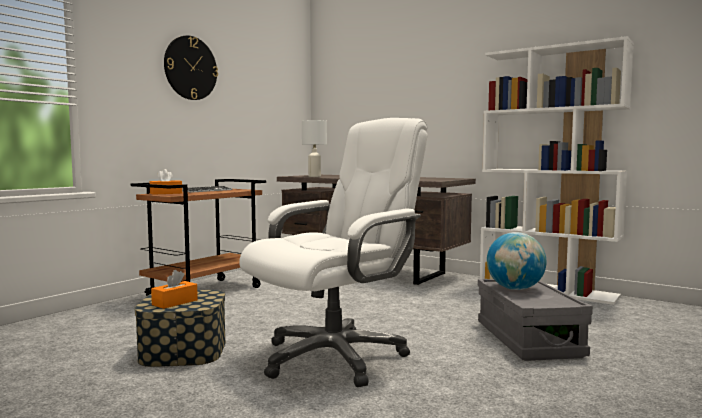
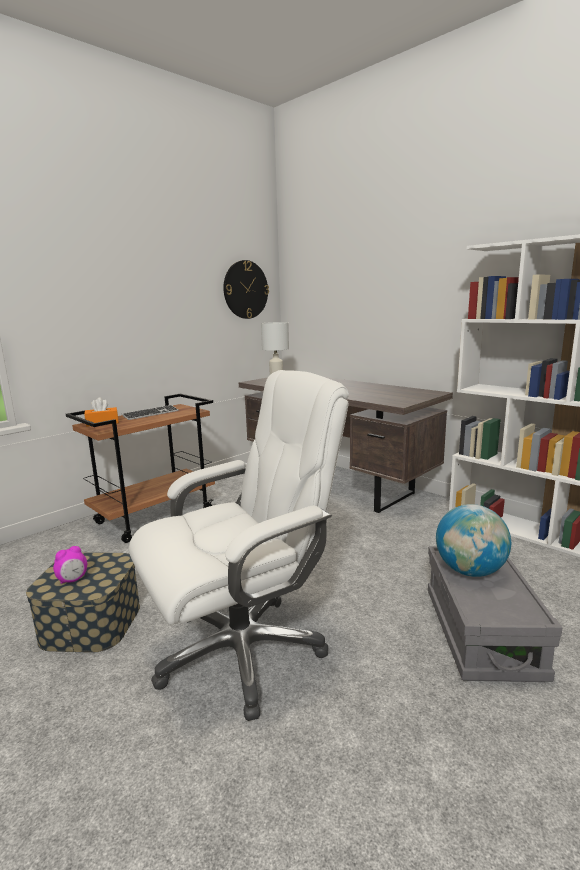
camera: 10 degrees right, 10 degrees up
(175, 302) = (73, 580): orange tissue box -> alarm clock
(190, 68) = (131, 276): wall clock -> wall clock (245, 289)

